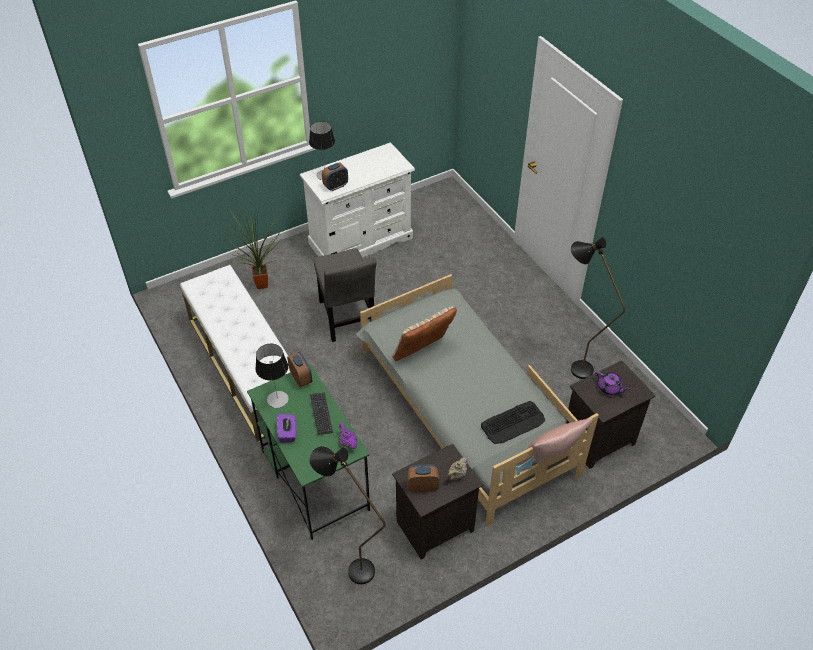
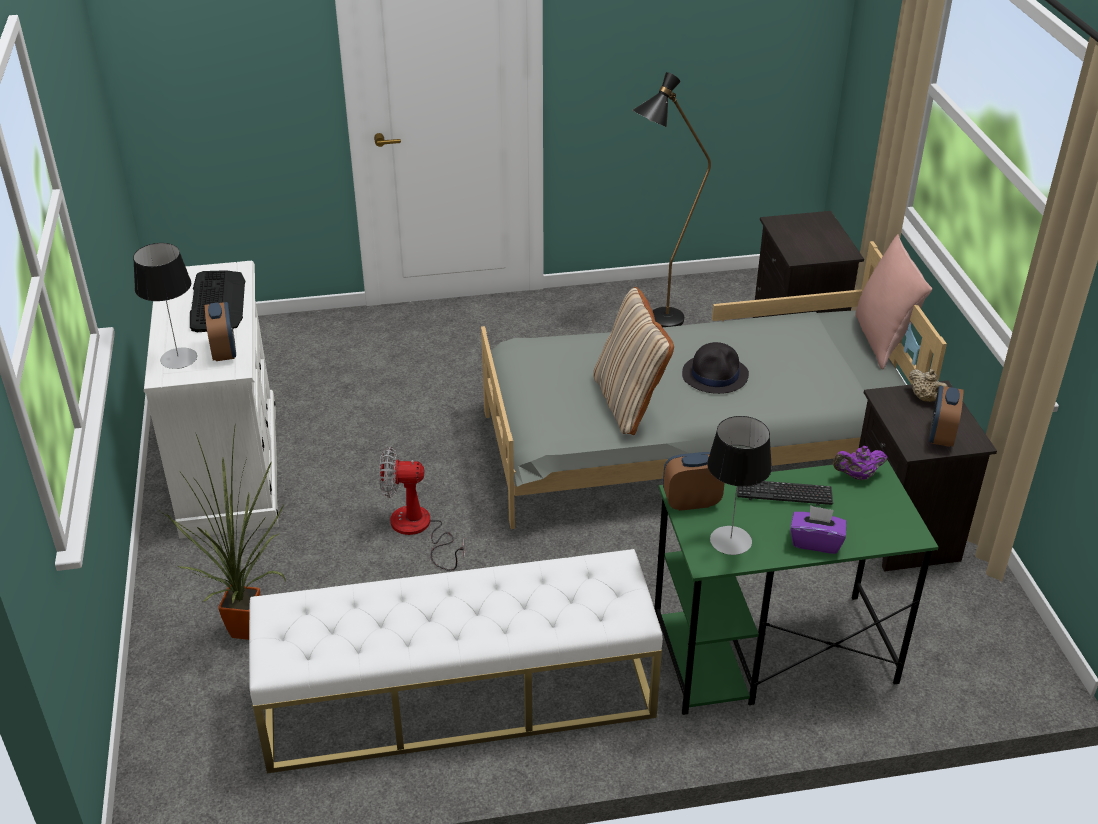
camera: 70 degrees left, 10 degrees down
(347, 319) = (419, 530): grey chair -> fan
(352, 567) = (963, 643): black floor lamp -> none
(467, 384) = (715, 375): none -> black hat
(513, 423) = (808, 352): keyboard -> keyboard (217, 301)
(609, 388) = (807, 238): purple teapot -> none

